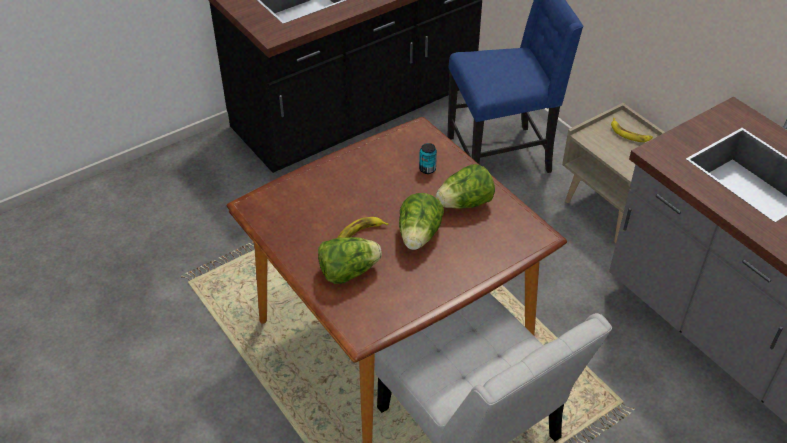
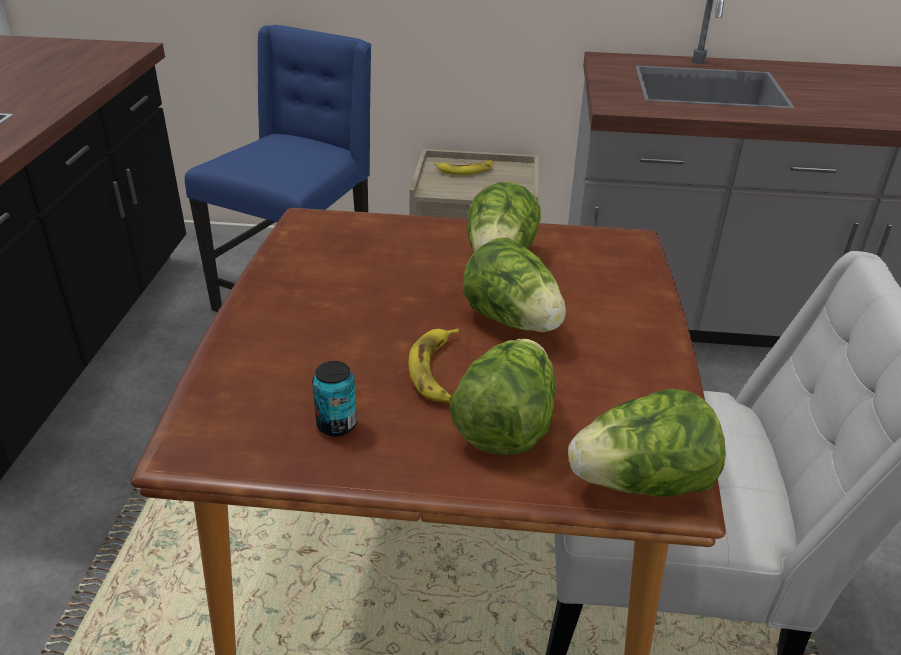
camera: 50 degrees left, 10 degrees down
(356, 324) = (641, 483): none -> lettuce
(427, 169) = (392, 251): can -> can (337, 425)

